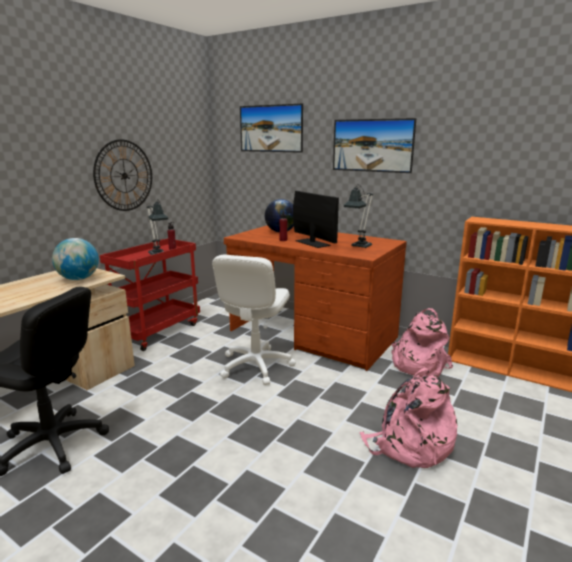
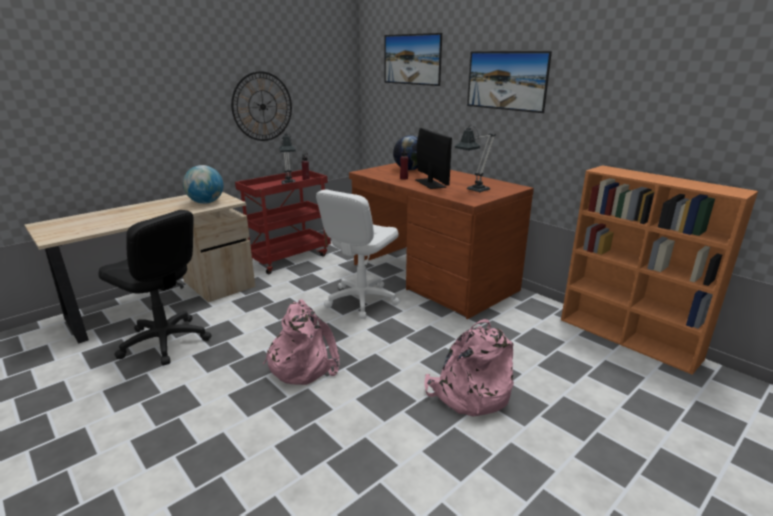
camera: 15 degrees right, 5 degrees up
(417, 365) = (524, 320): pink backpack -> pink backpack (303, 364)

